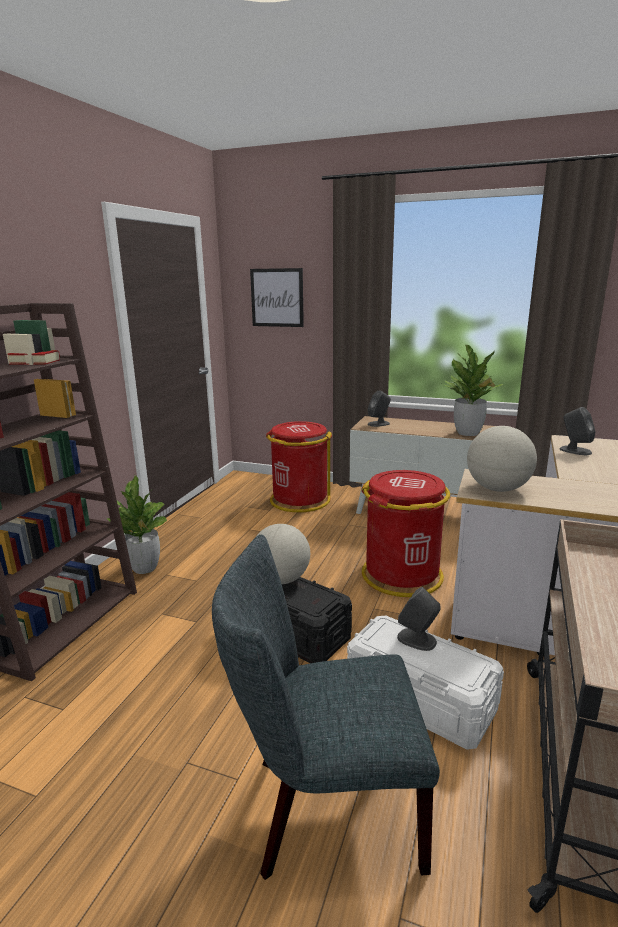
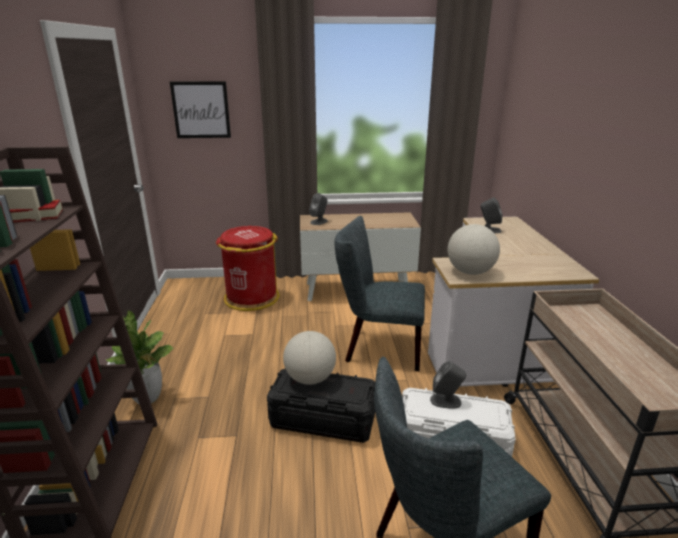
camera: 25 degrees left, 5 degrees up
(402, 575) = (378, 348): red trash can -> grey chair
(468, 433) = (395, 222): potted plant -> none

